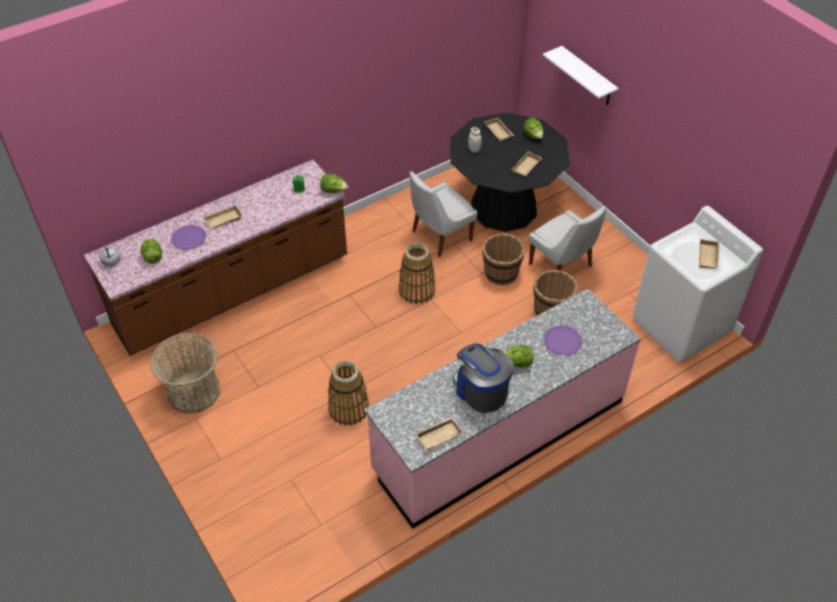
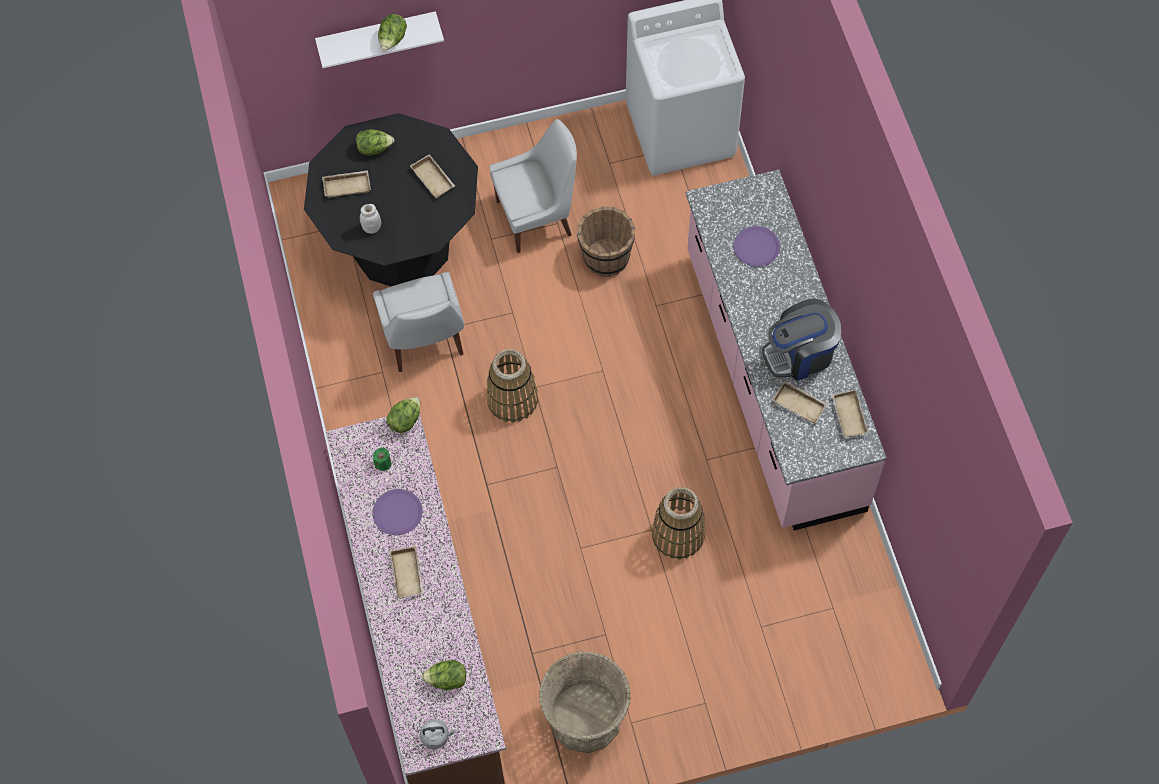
camera: 70 degrees left, 15 degrees up
(188, 238) = (426, 627): purple plate -> purple plate (397, 512)
(501, 274) = (522, 291): brown bucket -> none
(517, 363) = (773, 304): lettuce -> lettuce (393, 40)
(709, 257) = (697, 50): beige tray -> beige tray (800, 404)

